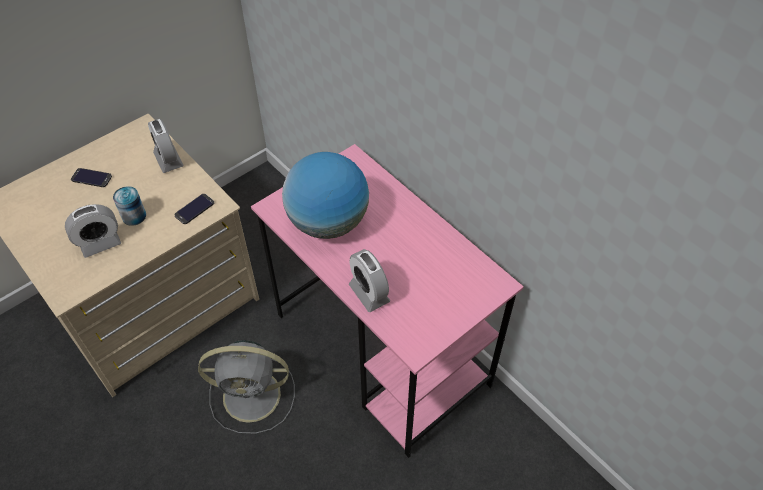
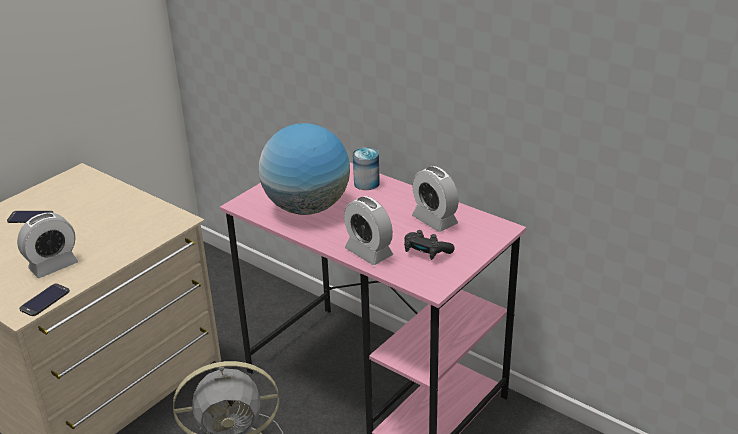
camera: 10 degrees left, 20 degrees down
(134, 216) = (87, 240): can -> can (366, 183)
(168, 159) = (114, 193): alarm clock -> alarm clock (434, 220)
(194, 209) = (154, 226): phone -> phone (45, 300)
(421, 303) = (426, 252): none -> black game controller

